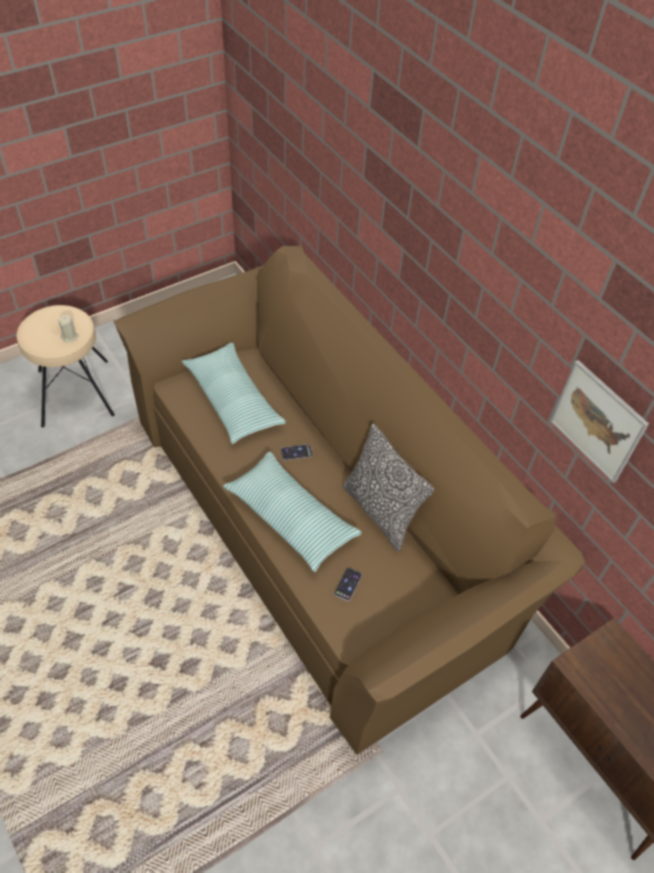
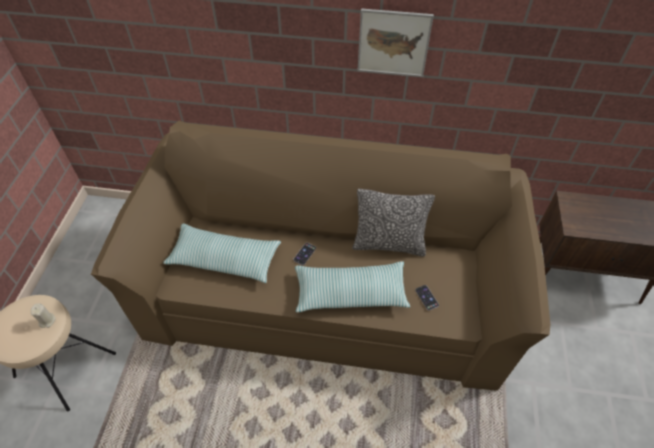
camera: 45 degrees left, 0 degrees up
(597, 421) = (514, 74): picture -> picture (393, 43)

